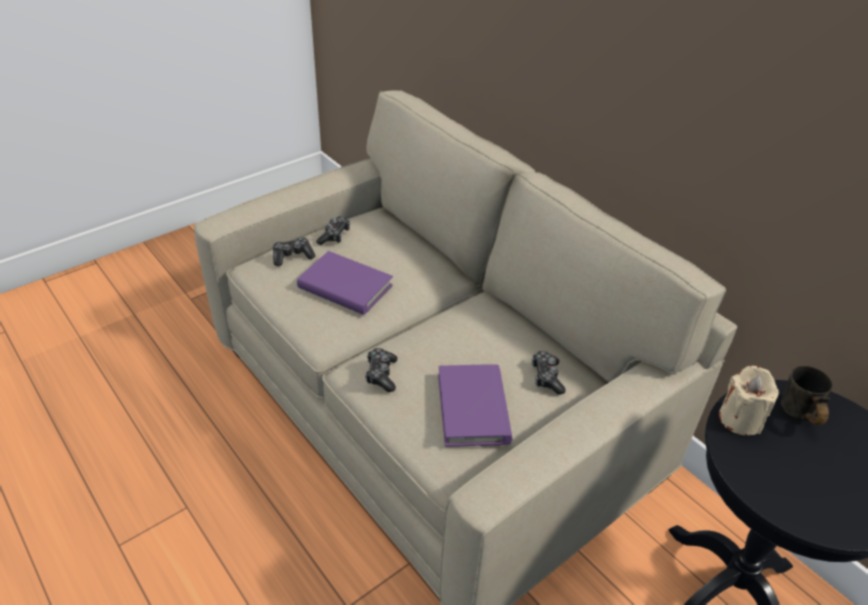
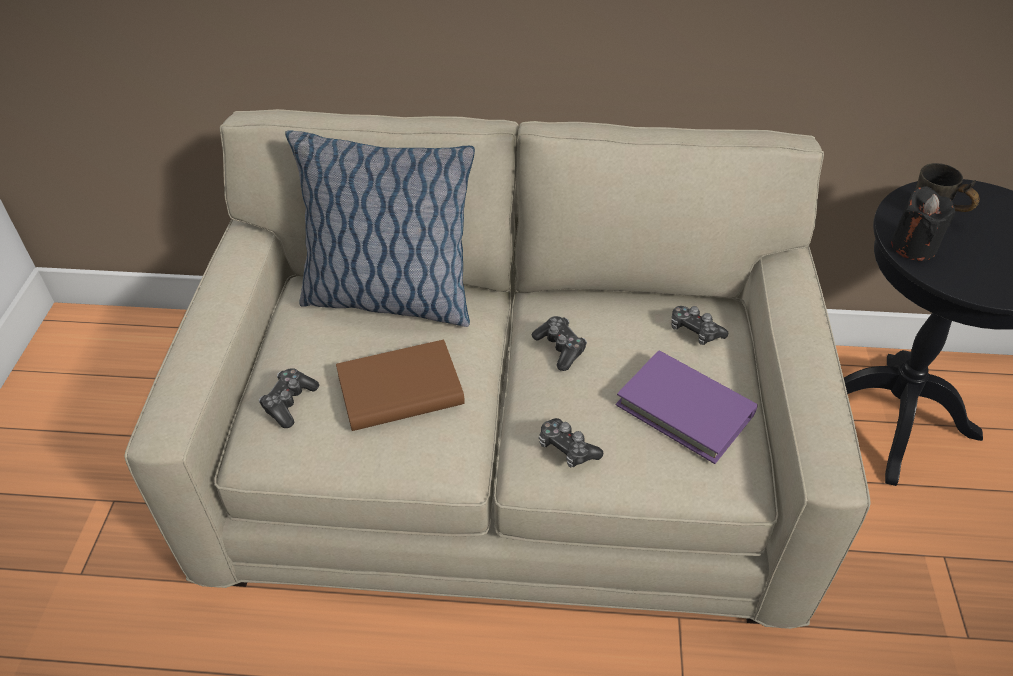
camera: 45 degrees left, 5 degrees up
(334, 236) = (302, 344): game controller -> game controller (560, 348)
(345, 287) = (400, 390): purple book -> brown book
(404, 243) = (388, 298): none -> pillow
(740, 419) = (913, 246): beige candle -> black candle

